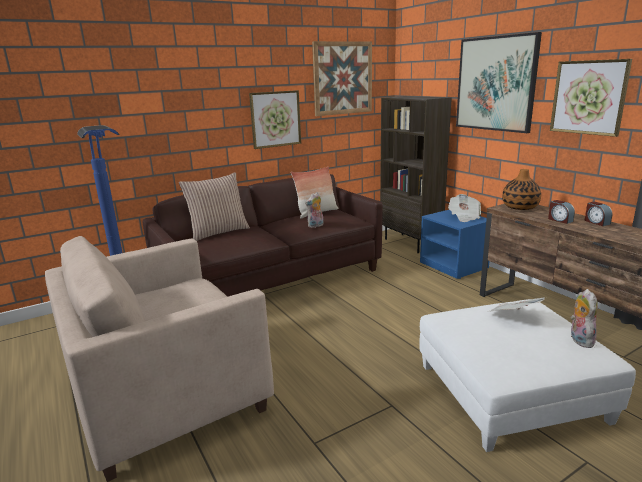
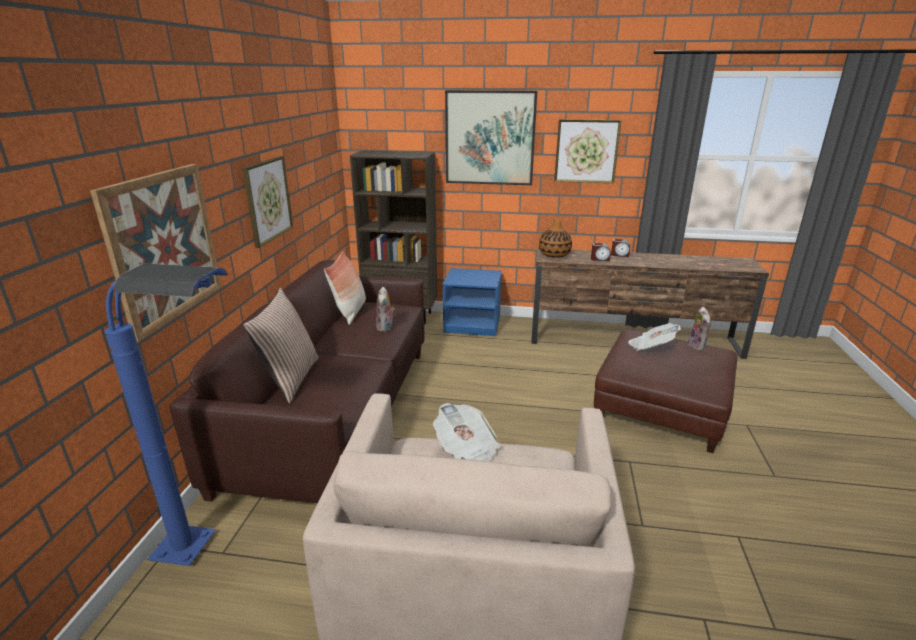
camera: 50 degrees left, 5 degrees up
(342, 78) = (309, 134): picture -> picture (164, 247)
(464, 217) = (477, 274): newspaper -> newspaper (467, 450)
(511, 392) = (661, 407): white ottoman -> brown ottoman
(579, 339) = (698, 346): plush toy -> plush toy turned 135 degrees counterclockwise

